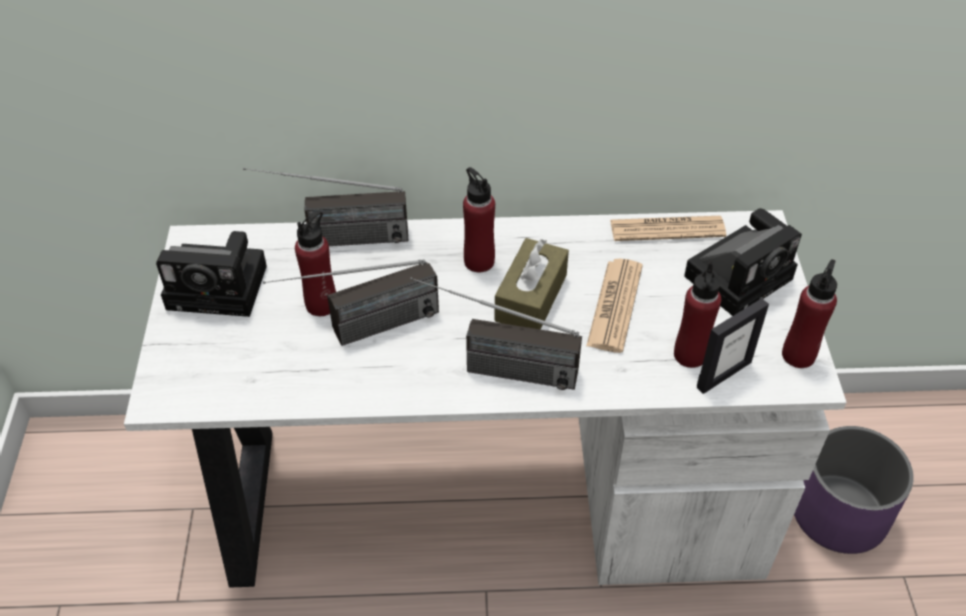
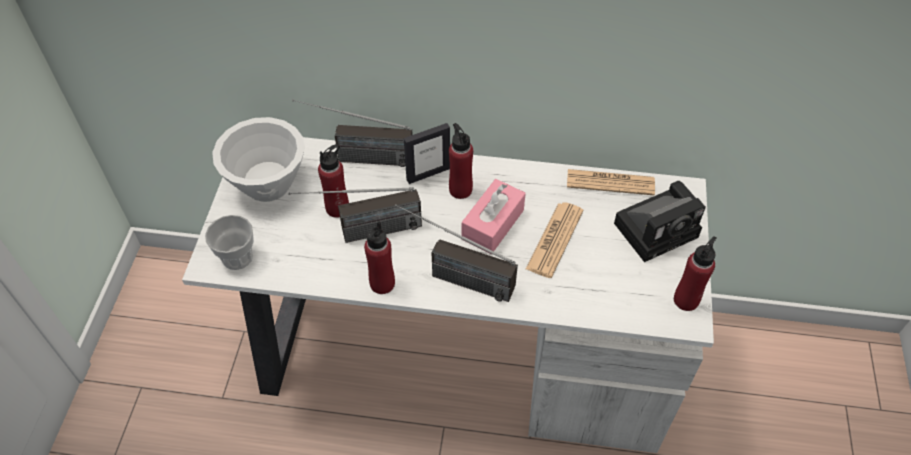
camera: 10 degrees right, 5 degrees up
(196, 384) = (237, 257): none -> cup
(222, 287) = (269, 184): camera -> white bowl
(531, 298) = (493, 224): brown tissue box -> pink tissue box
(690, 355) = (602, 287): red bottle -> red bottle (382, 283)
(723, 374) = (624, 307): picture frame -> picture frame (428, 174)
(839, 514) = (726, 412): purple planter -> none

